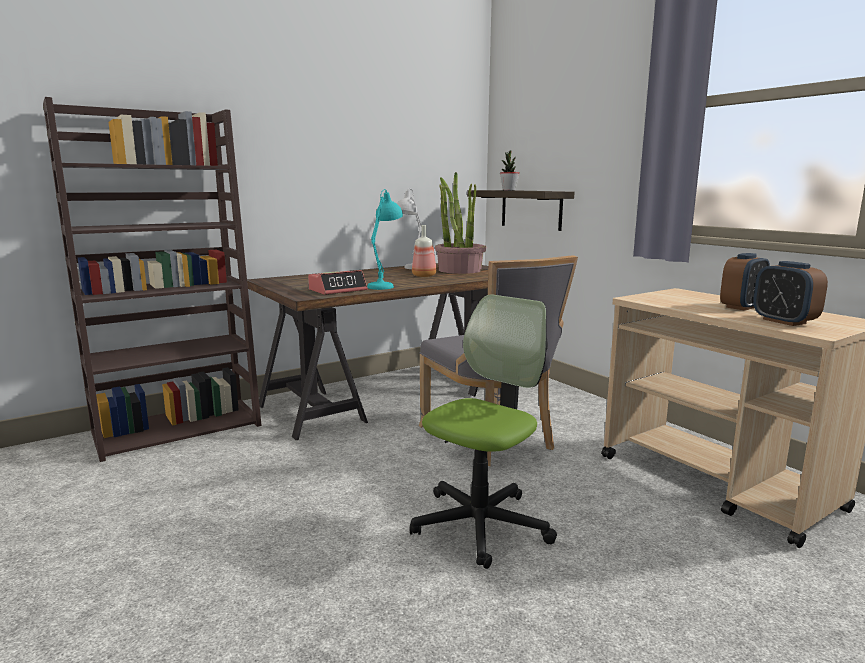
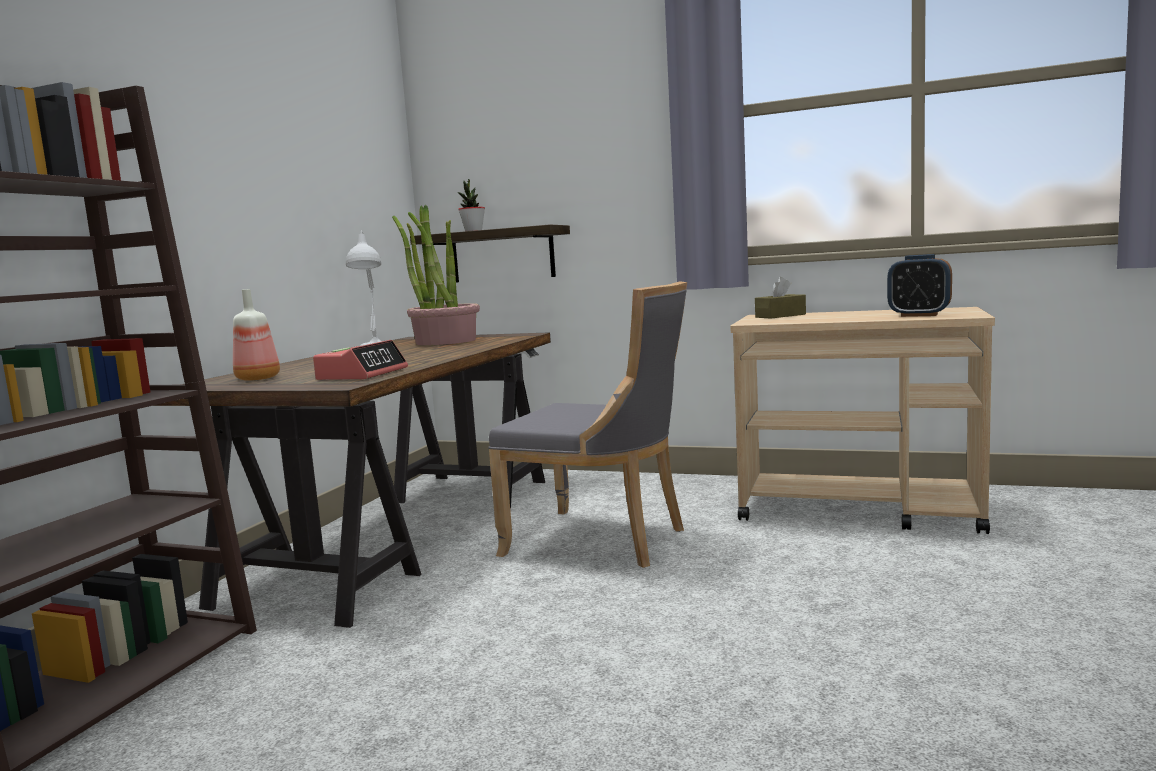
camera: 35 degrees left, 5 degrees down
(385, 285) = (410, 362): turquoise table lamp -> none
(424, 276) = (423, 350): bottle -> bottle (258, 378)
(481, 524) = (736, 620): office chair -> none
(686, 295) = (780, 316): none -> brown tissue box
(741, 307) = (853, 314): alarm clock -> none

